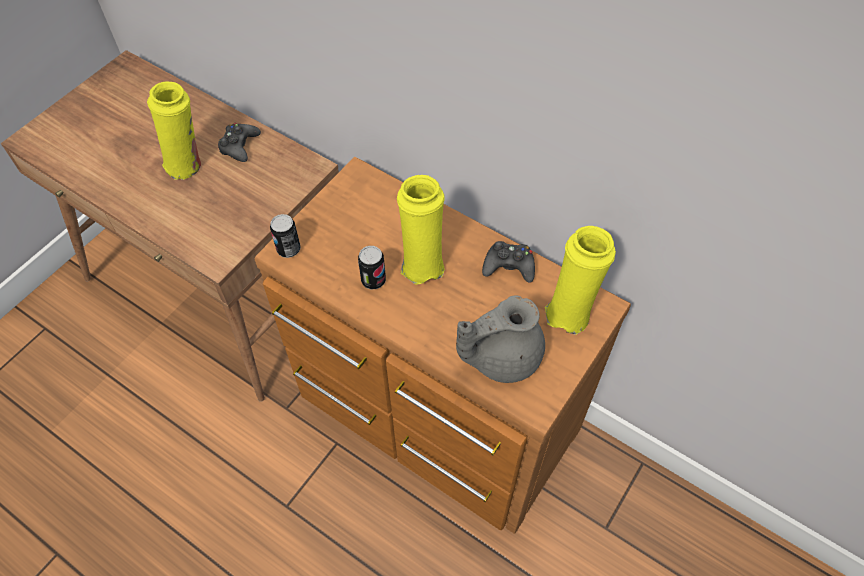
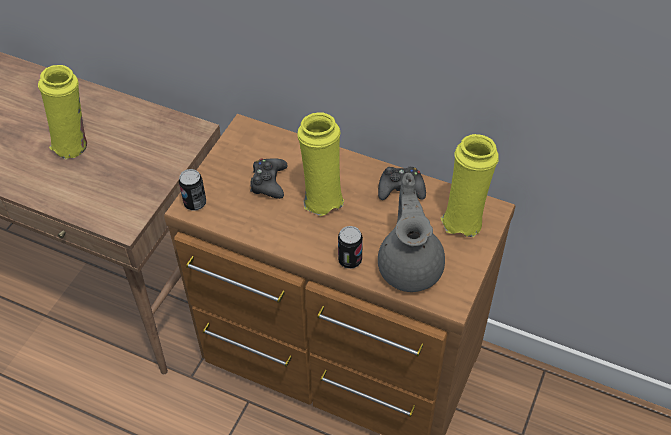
camera: 10 degrees left, 5 degrees down
(239, 146) = (120, 121): black game controller -> black game controller (268, 182)
(373, 280) = (280, 218): can -> can (350, 260)
(500, 356) = (410, 265): grey teapot -> grey teapot turned 120 degrees clockwise

